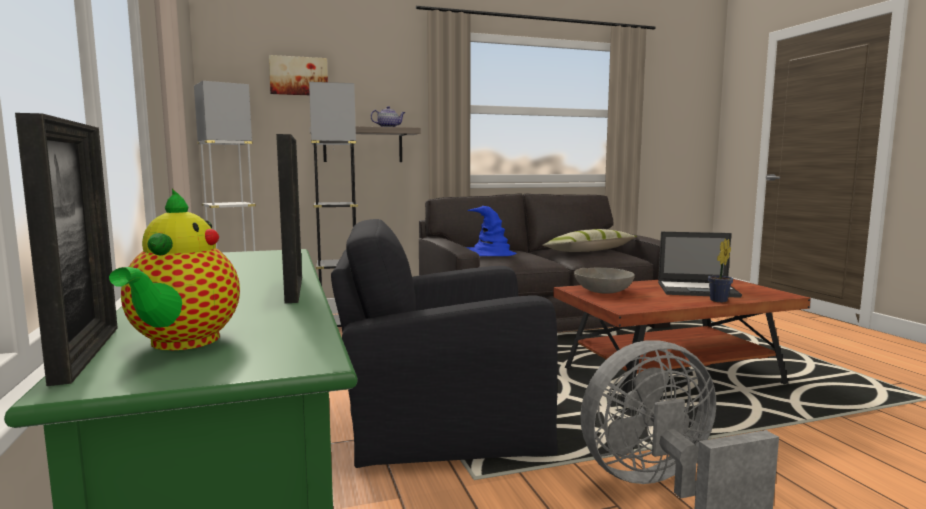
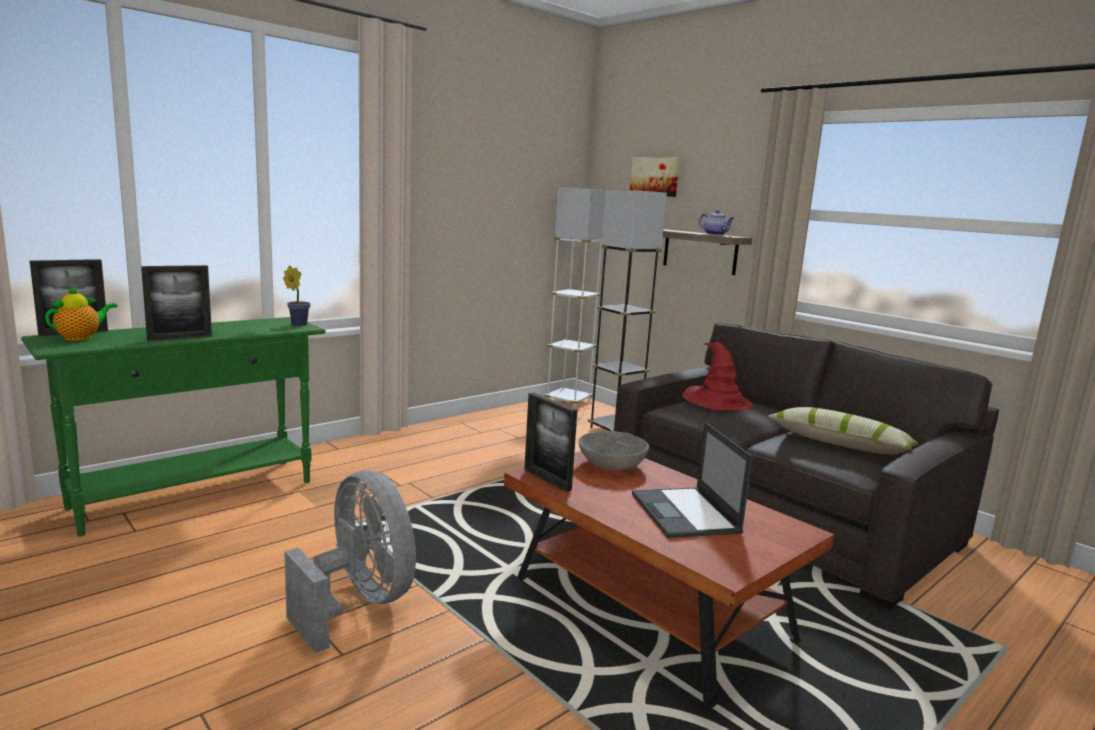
camera: 65 degrees right, 5 degrees up
(182, 343) = (81, 338): teapot -> teapot turned 150 degrees clockwise
(443, 417) = (446, 501): black armchair -> none
(489, 254) = (716, 402): blue hat -> red hat
(637, 307) = (547, 479): none -> picture frame
(717, 301) = (626, 522): potted plant -> potted plant (297, 324)

